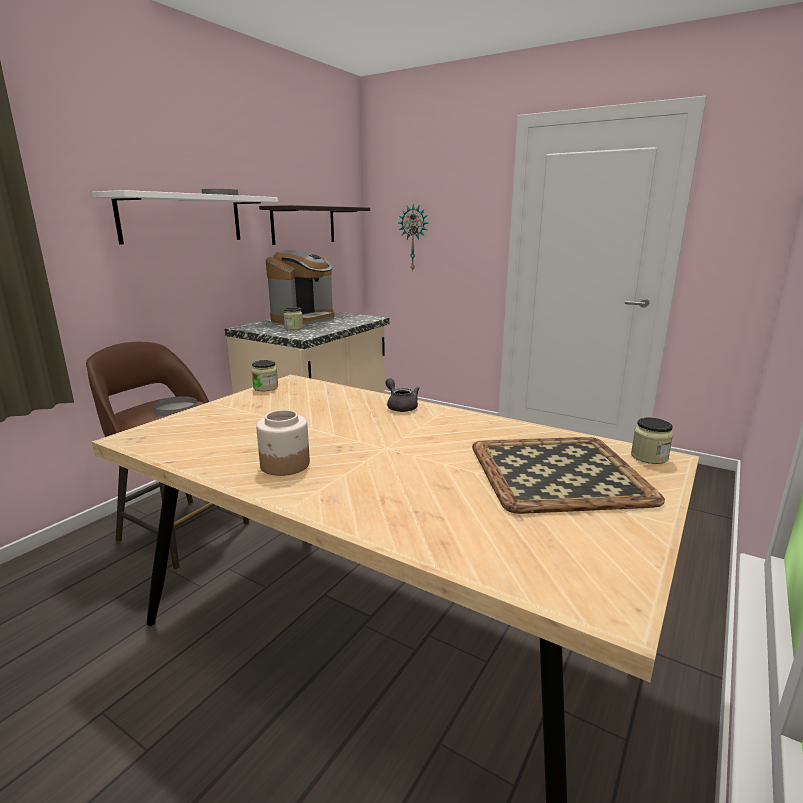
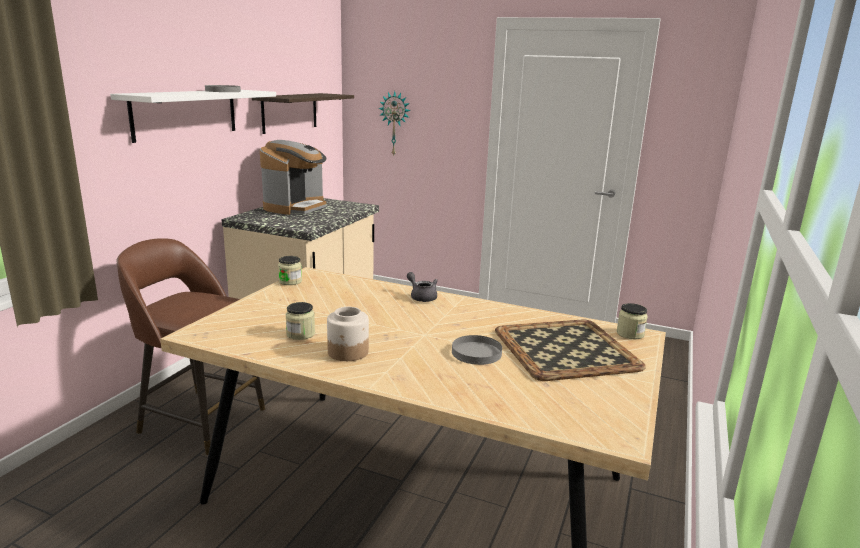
camera: 10 degrees left, 0 degrees up
(176, 409) = (202, 303): grey plate -> grey plate (477, 353)
(294, 328) = (292, 218): jar -> jar (300, 334)

